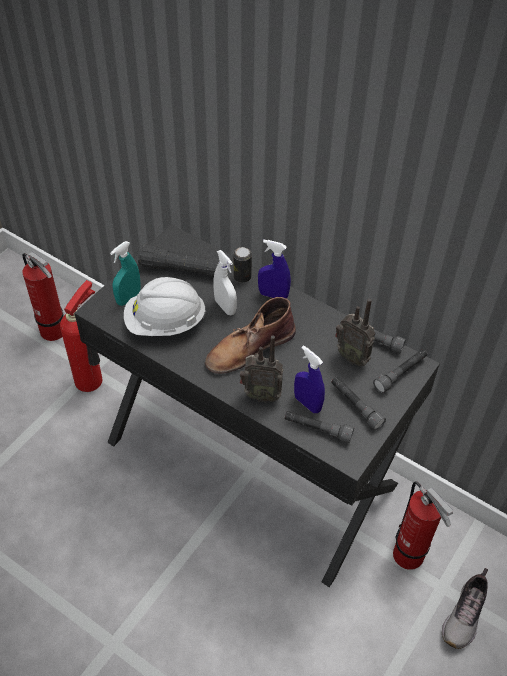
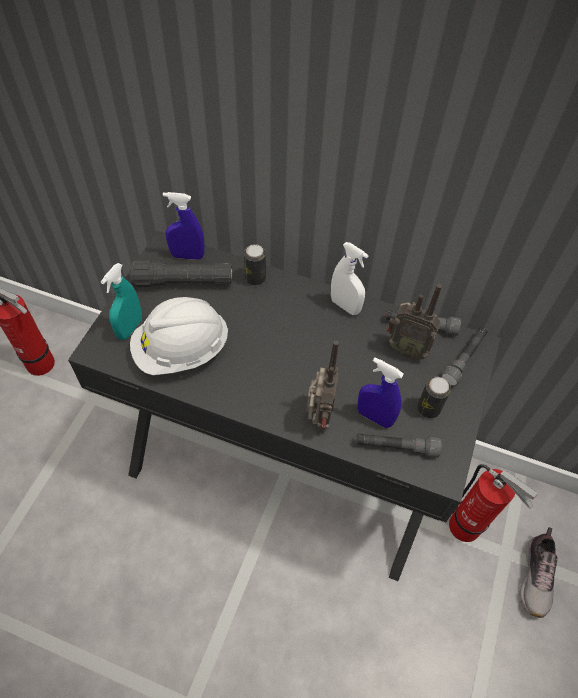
camera: 15 degrees left, 5 degrees up
(92, 380) = (95, 410): fire extinguisher -> none
(225, 307) = (246, 318): white spray bottle -> white spray bottle (345, 306)
(249, 348) = (288, 362): brown boot -> none
(261, 394) = (318, 417): radio -> radio turned 75 degrees counterclockwise
(273, 295) = (296, 293): blue spray bottle -> blue spray bottle (187, 256)
(355, 406) = (428, 408): grey flashlight -> can

